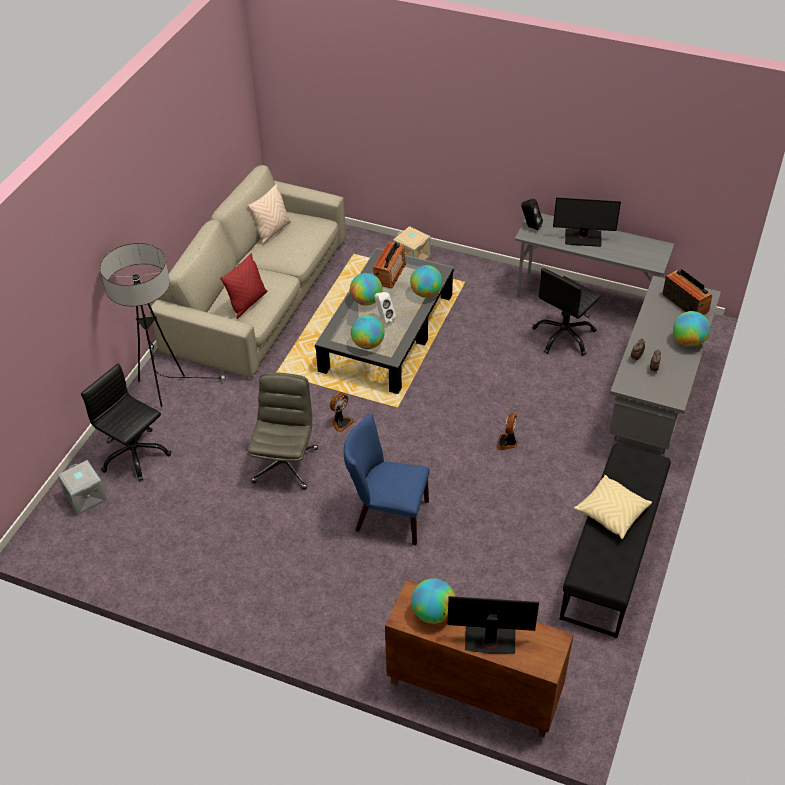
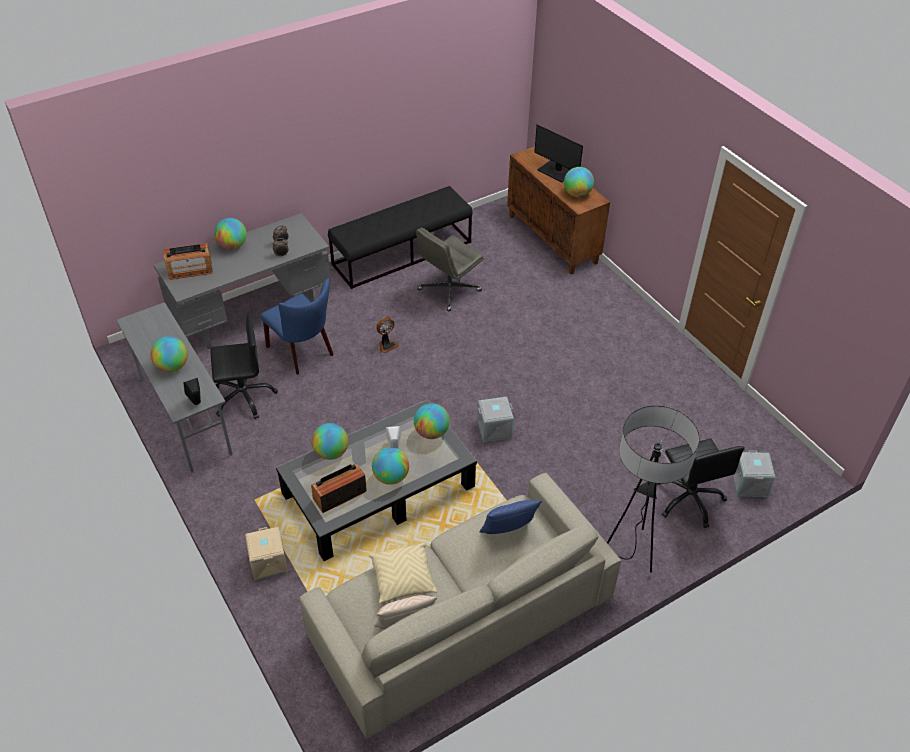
camera: 145 degrees left, 0 degrees up
(247, 303) = (508, 531): red pillow -> blue pillow
(285, 464) = (566, 420): grey office chair -> grey office chair (449, 291)
(341, 422) = (494, 429): fan -> grey storage box
(387, 516) = (520, 345): blue chair -> blue chair (303, 352)
(583, 237) = (172, 366): monitor -> globe
(611, 512) = (403, 221): beige pillow -> beige pillow (403, 579)
(685, 303) = (190, 270): radio -> radio turned 105 degrees counterclockwise

